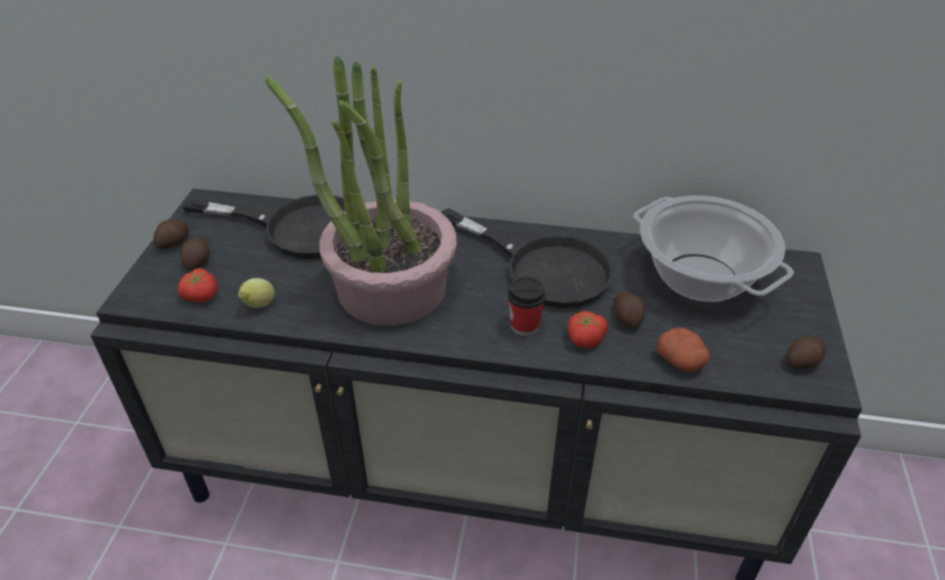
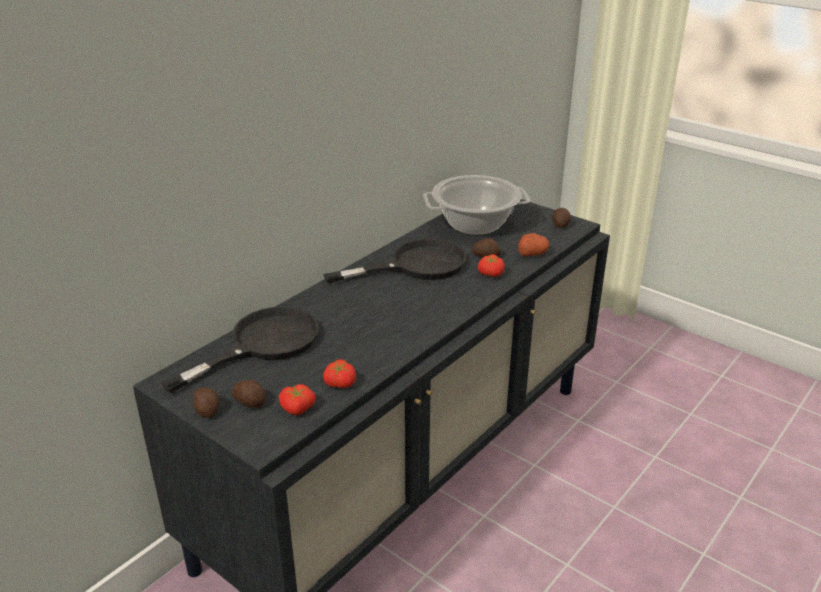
camera: 60 degrees left, 10 degrees down
(258, 306) = (339, 383): lemon -> tomato
(390, 288) = (377, 324): potted plant -> none
(524, 326) = (462, 288): cup -> none

